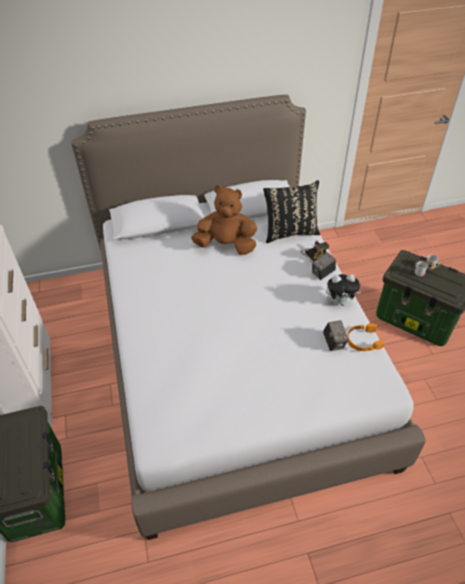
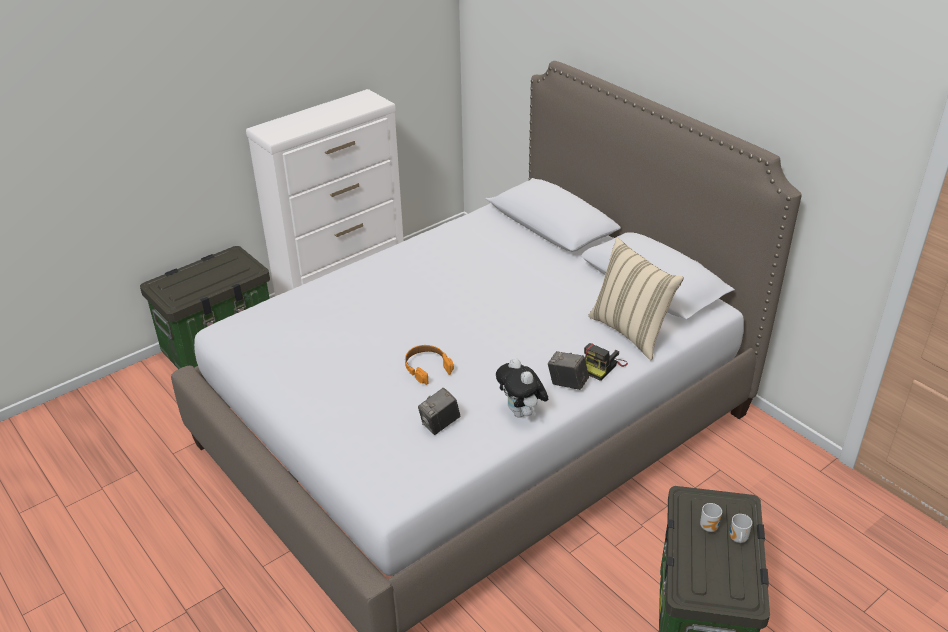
camera: 65 degrees right, 10 degrees down
(226, 245) = (555, 286): brown plush toy -> none
(290, 232) = (631, 331): black pillow -> beige pillow
(363, 341) = (461, 451): orange headphones -> orange headphones (427, 368)

